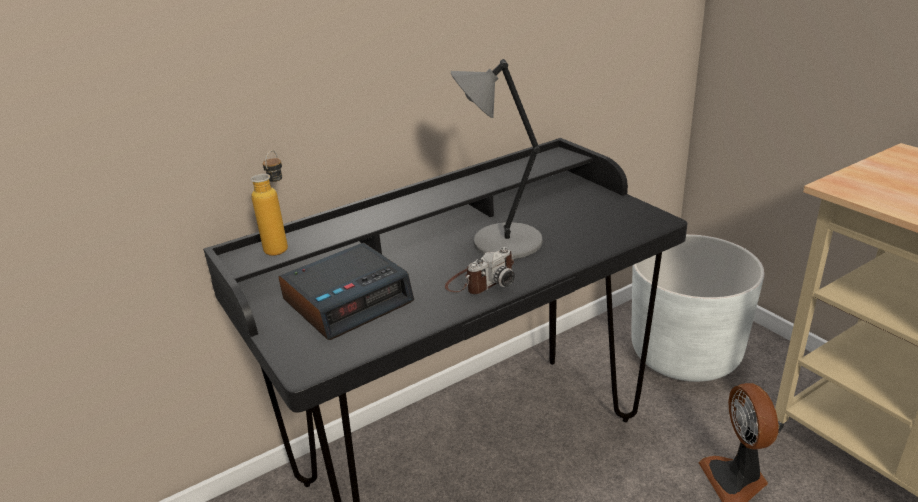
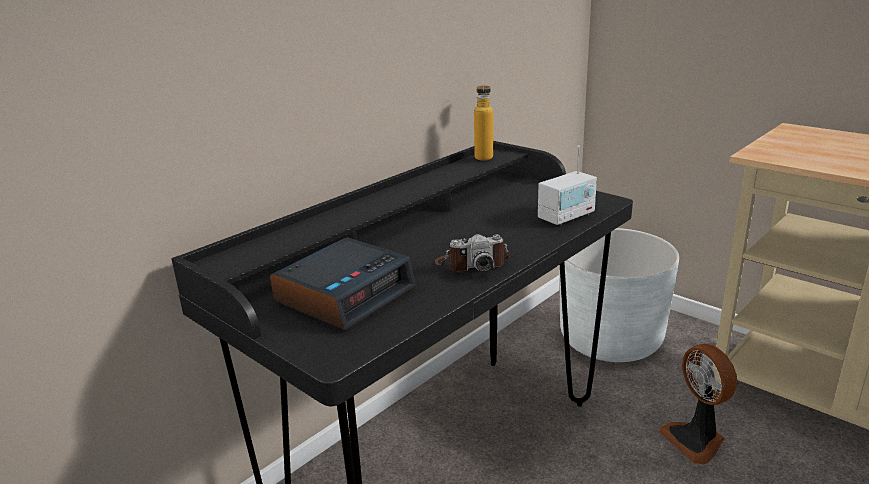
camera: 15 degrees left, 5 degrees down
(281, 245) = (258, 248): bottle -> bottle (484, 155)
(480, 281) = (472, 264): camera -> camera turned 45 degrees clockwise
(503, 243) = (474, 231): grey table lamp -> none
(604, 236) = (566, 217): none -> radio

